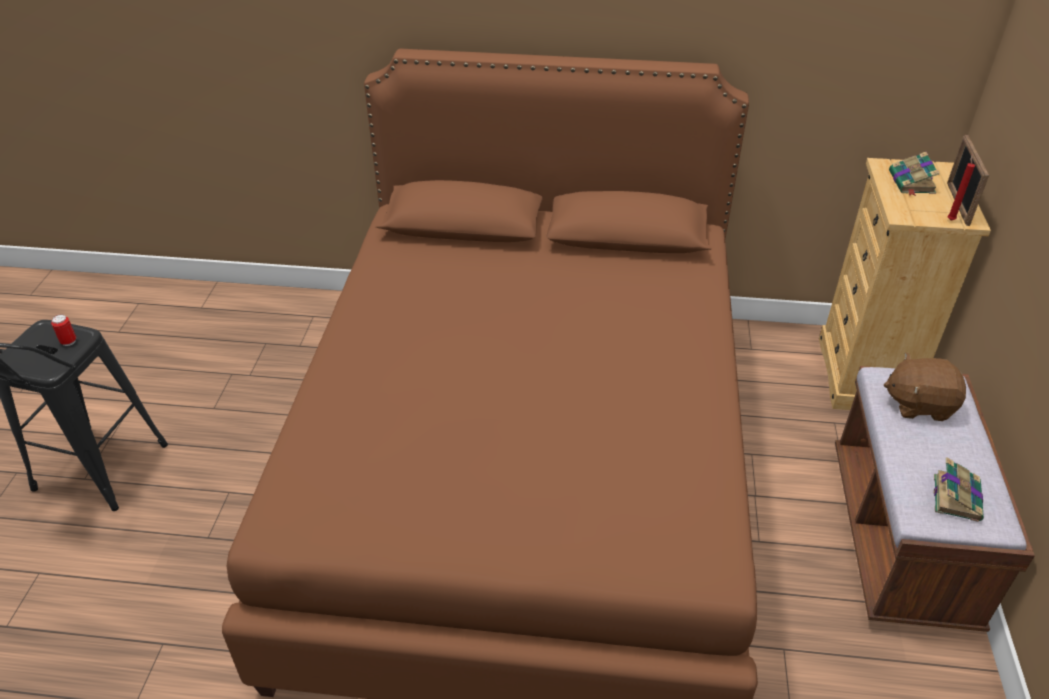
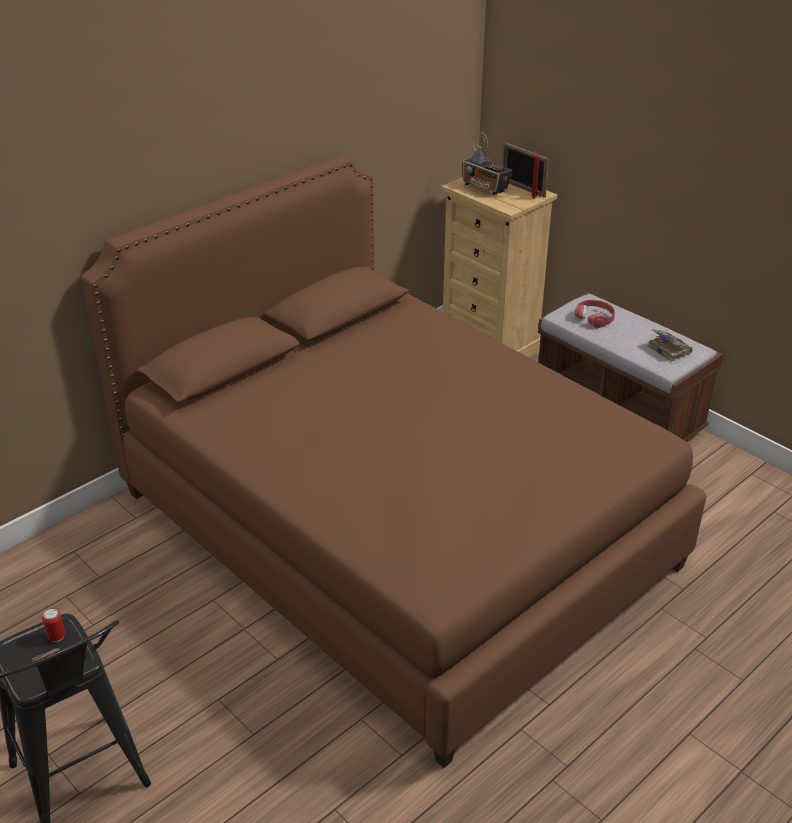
camera: 50 degrees left, 5 degrees down
(912, 183) = (485, 188): book -> radio
(919, 404) = (594, 318): brown plush toy -> red headphones

